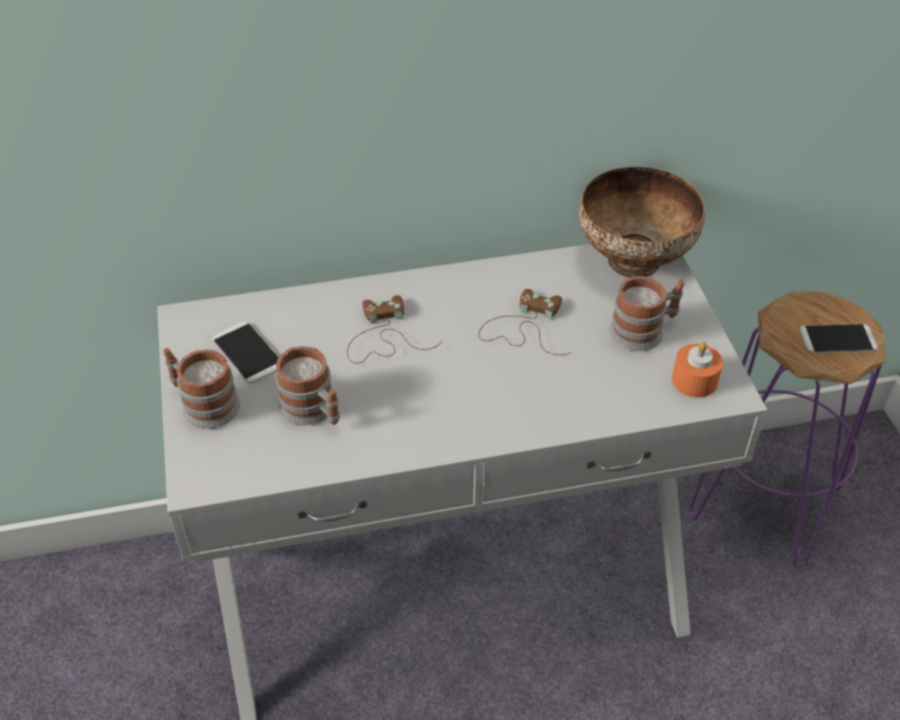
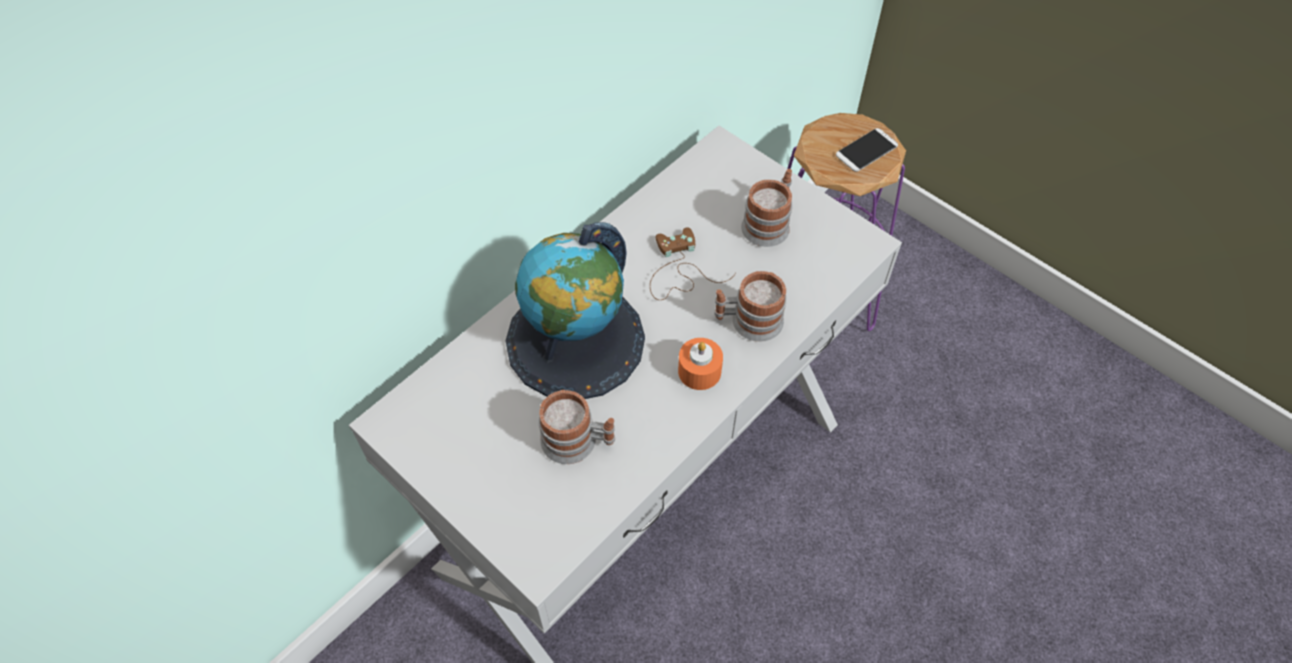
camera: 35 degrees left, 10 degrees up
(203, 404) = (479, 492): mug -> mug (748, 321)
(248, 353) = (474, 422): phone -> none
(383, 336) = (575, 341): brown game controller -> globe
(635, 260) = (714, 164): bowl -> none
(694, 380) = (837, 246): orange candle -> orange candle (699, 371)

